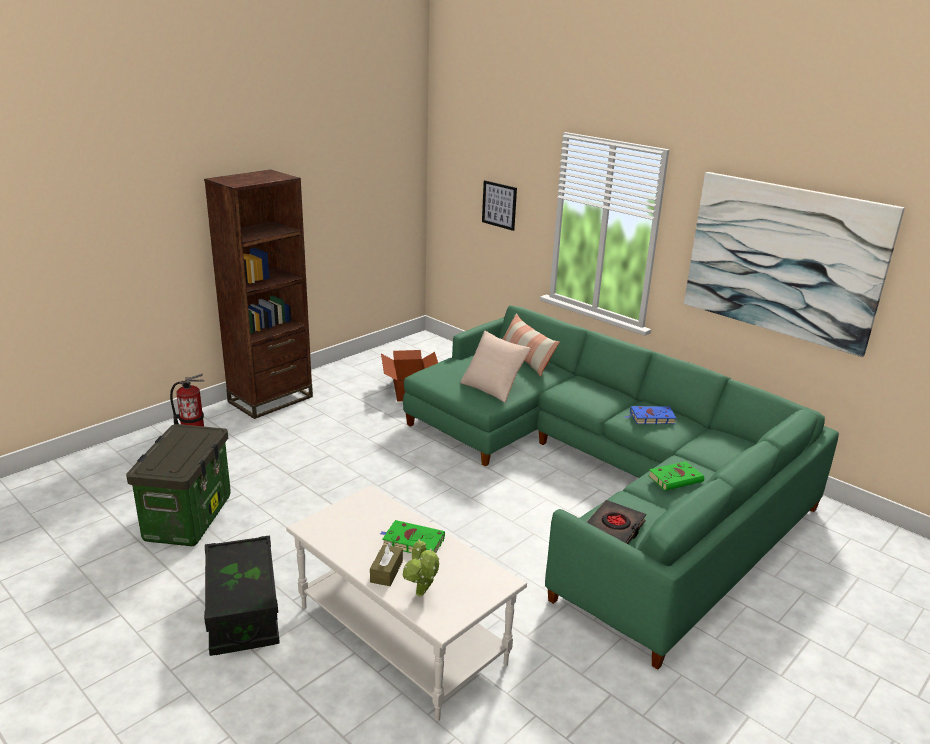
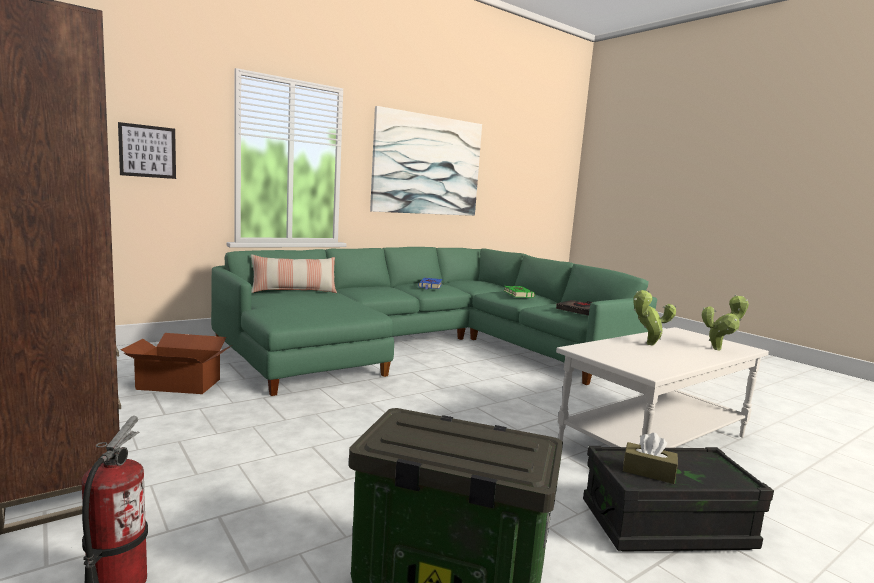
camera: 80 degrees left, 15 degrees down
(386, 572) = (698, 354): brown tissue box -> brown tissue box (648, 472)
(411, 542) = (648, 344): green book -> potted plant
(493, 387) = (341, 307): beige pillow -> none

